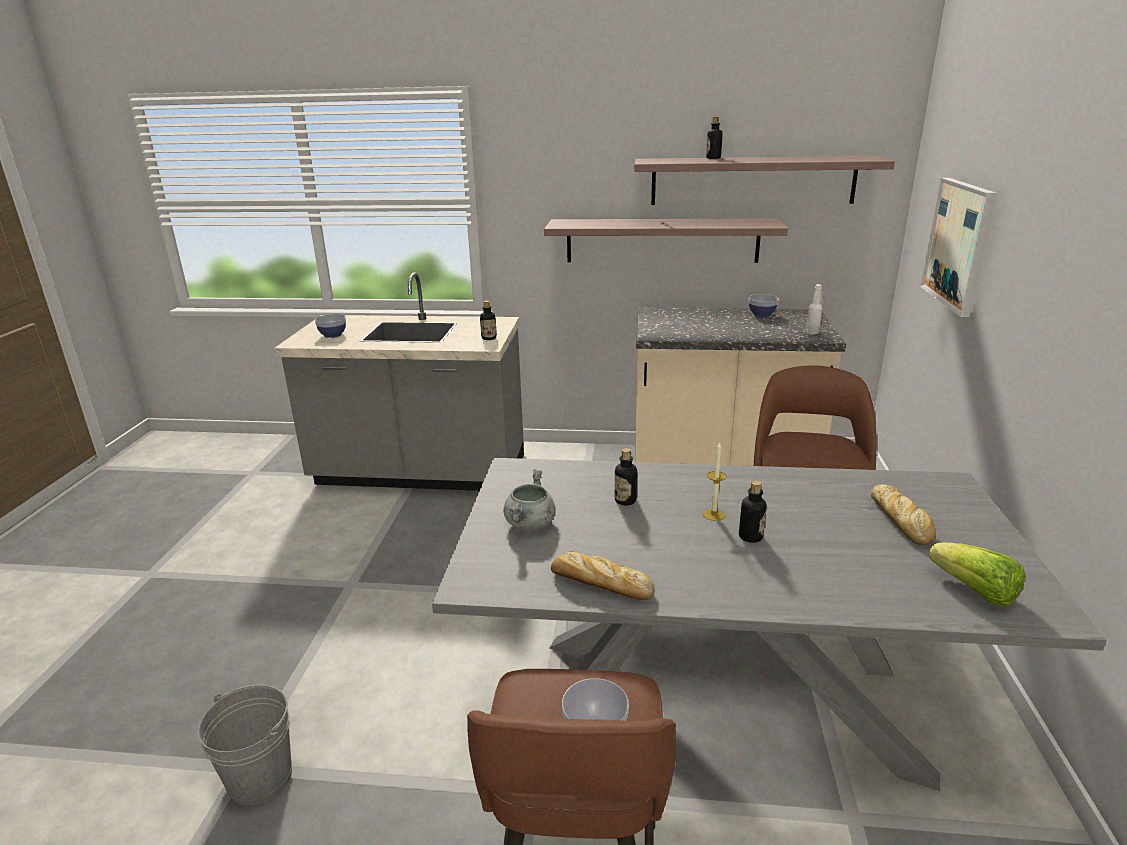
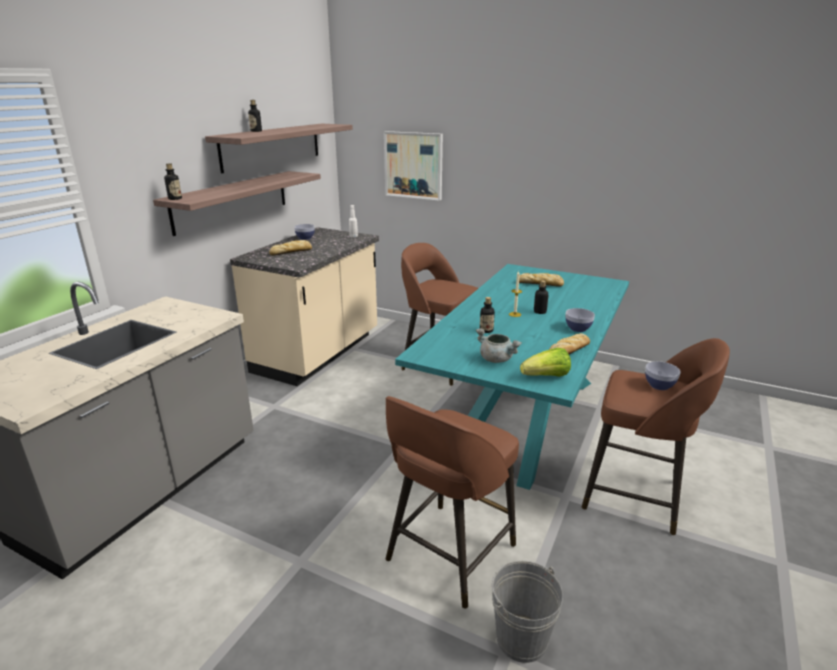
camera: 70 degrees left, 0 degrees up
(333, 335) = (43, 382): bowl -> bowl (578, 328)
(380, 686) = (448, 554): none -> brown stool
(489, 338) = (202, 313): bottle -> bottle (175, 198)
(698, 322) = (292, 252): none -> bread
(719, 702) = (522, 418): grey dining table -> turquoise dining table
(974, 591) = (596, 288): lettuce -> lettuce (546, 377)

